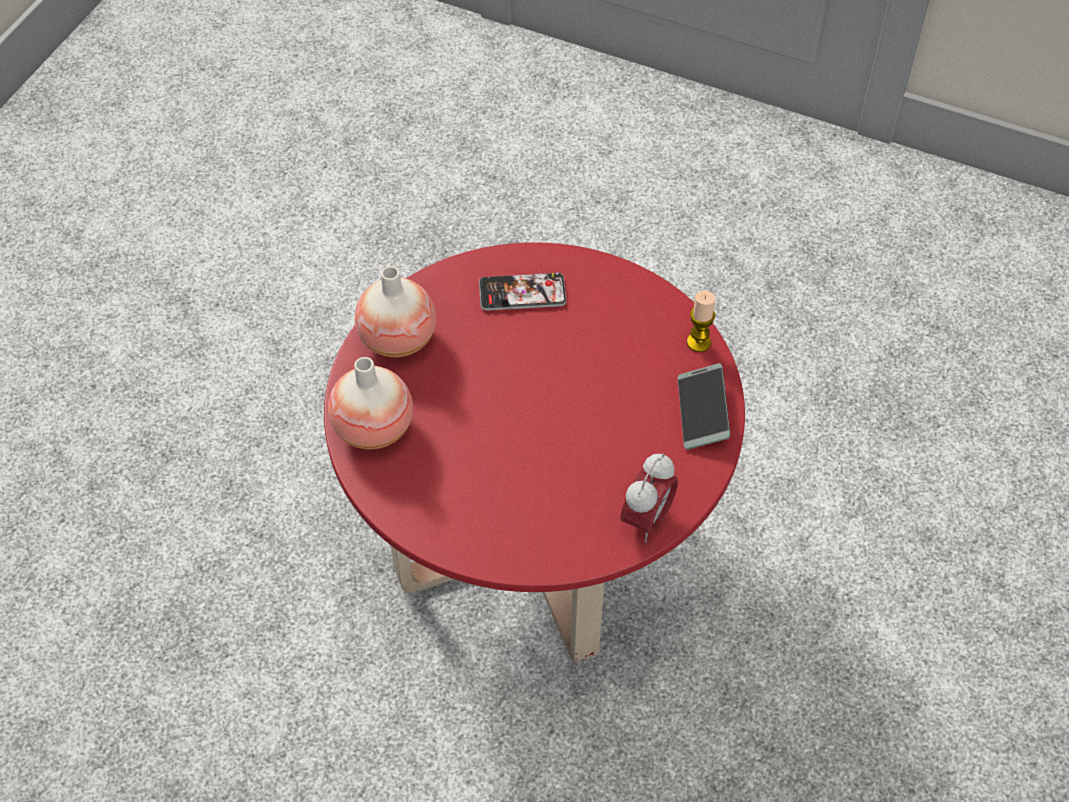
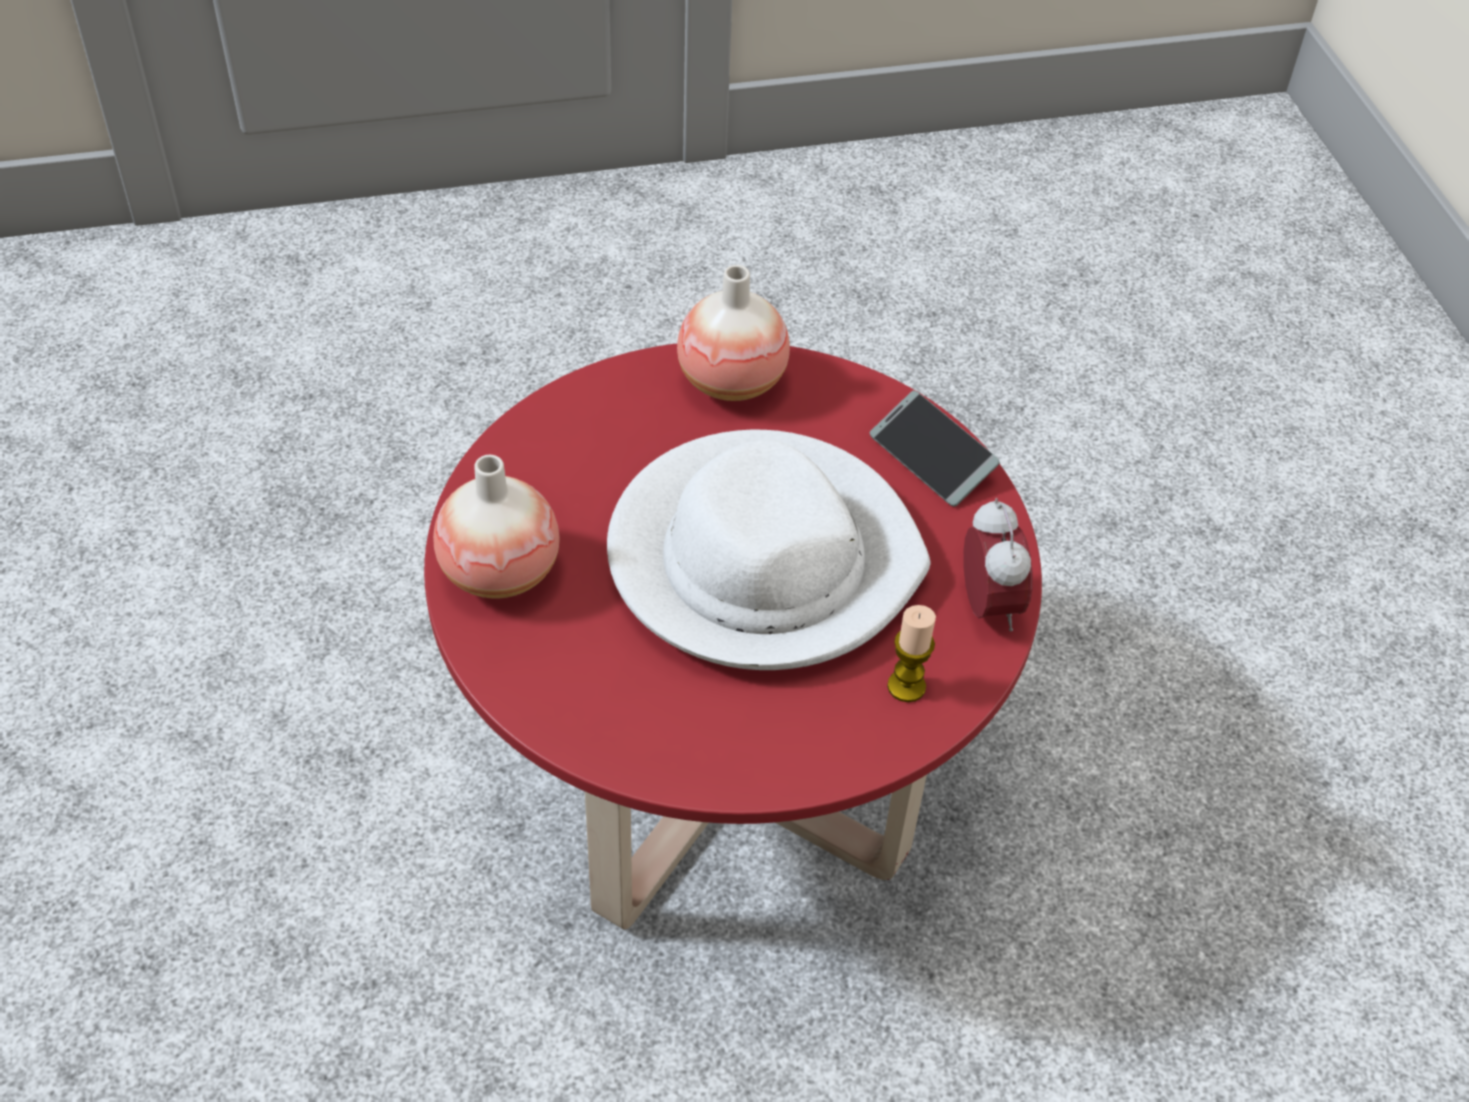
camera: 40 degrees left, 5 degrees down
(373, 428) = (571, 694): vase -> vase (731, 381)
(522, 293) = (603, 438): phone -> none
(544, 414) = (762, 559): none -> white hat
(698, 342) = (855, 387): candle -> candle (906, 686)

